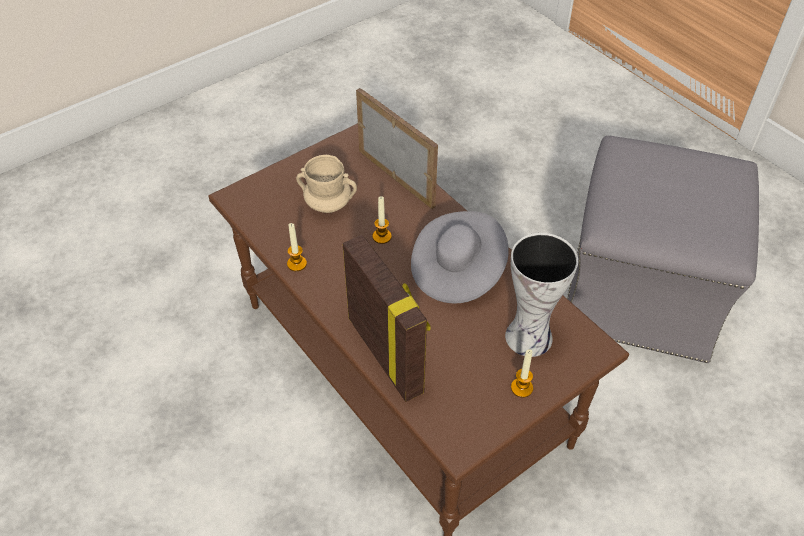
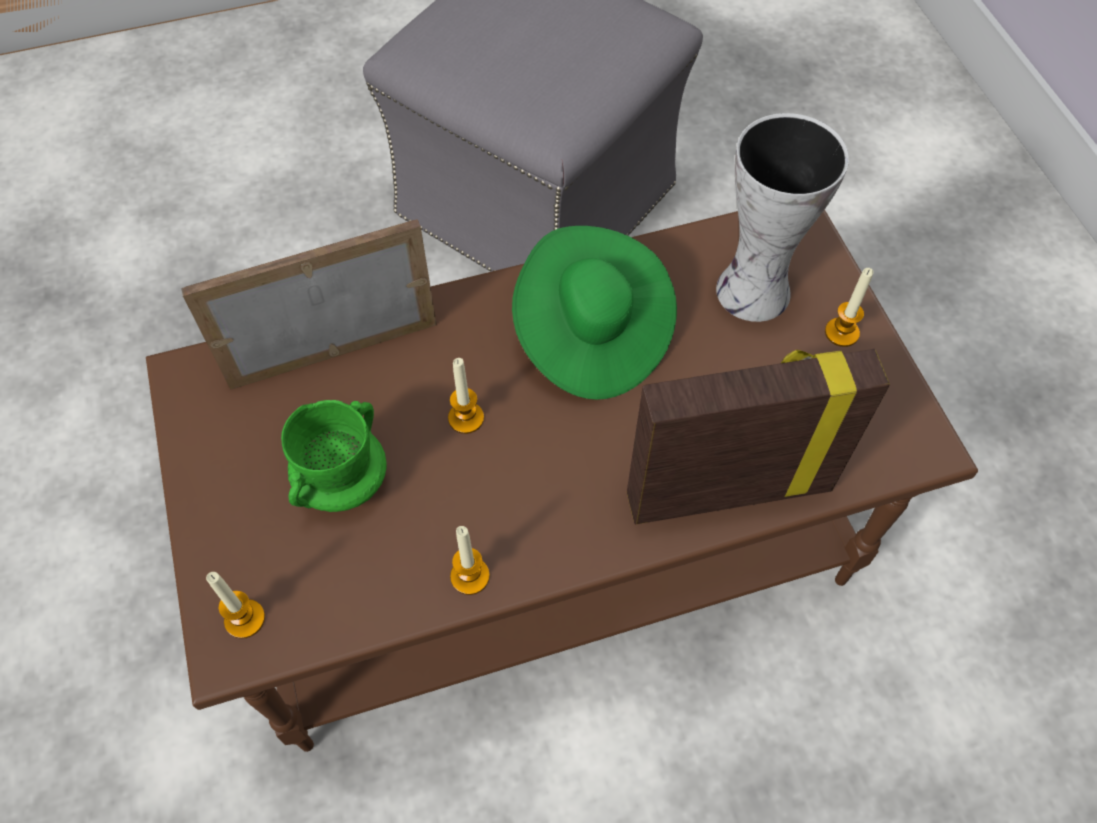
camera: 70 degrees left, 10 degrees up
(249, 196) = (245, 619): none -> candle
(328, 204) = (343, 480): beige mug -> green mug
(457, 271) = (591, 335): grey hat -> green hat

